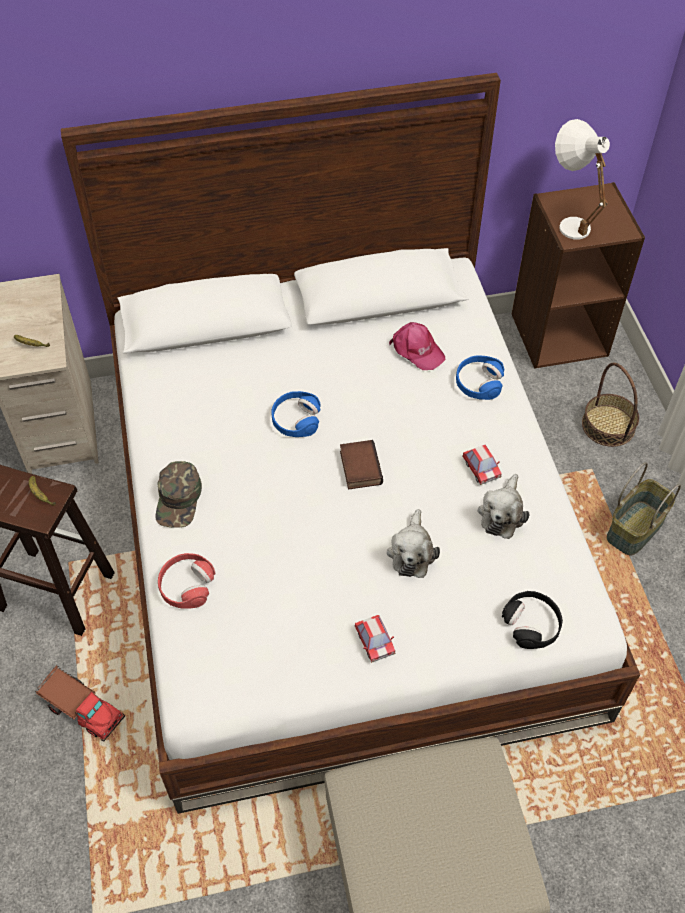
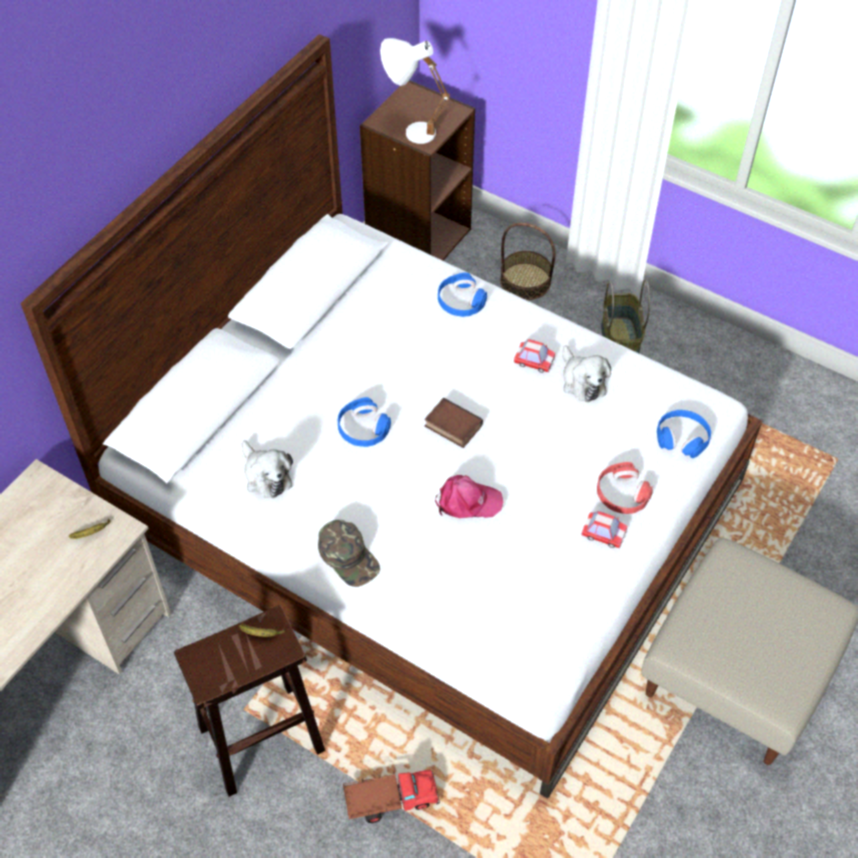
camera: 45 degrees left, 0 degrees up
(186, 585) = (433, 610): red headphones -> red headphones (622, 494)
(412, 552) = (556, 455): plush toy -> plush toy (266, 475)
(417, 350) = (389, 310): pink cap -> pink cap (467, 501)
(531, 624) = (682, 438): black headphones -> blue headphones

